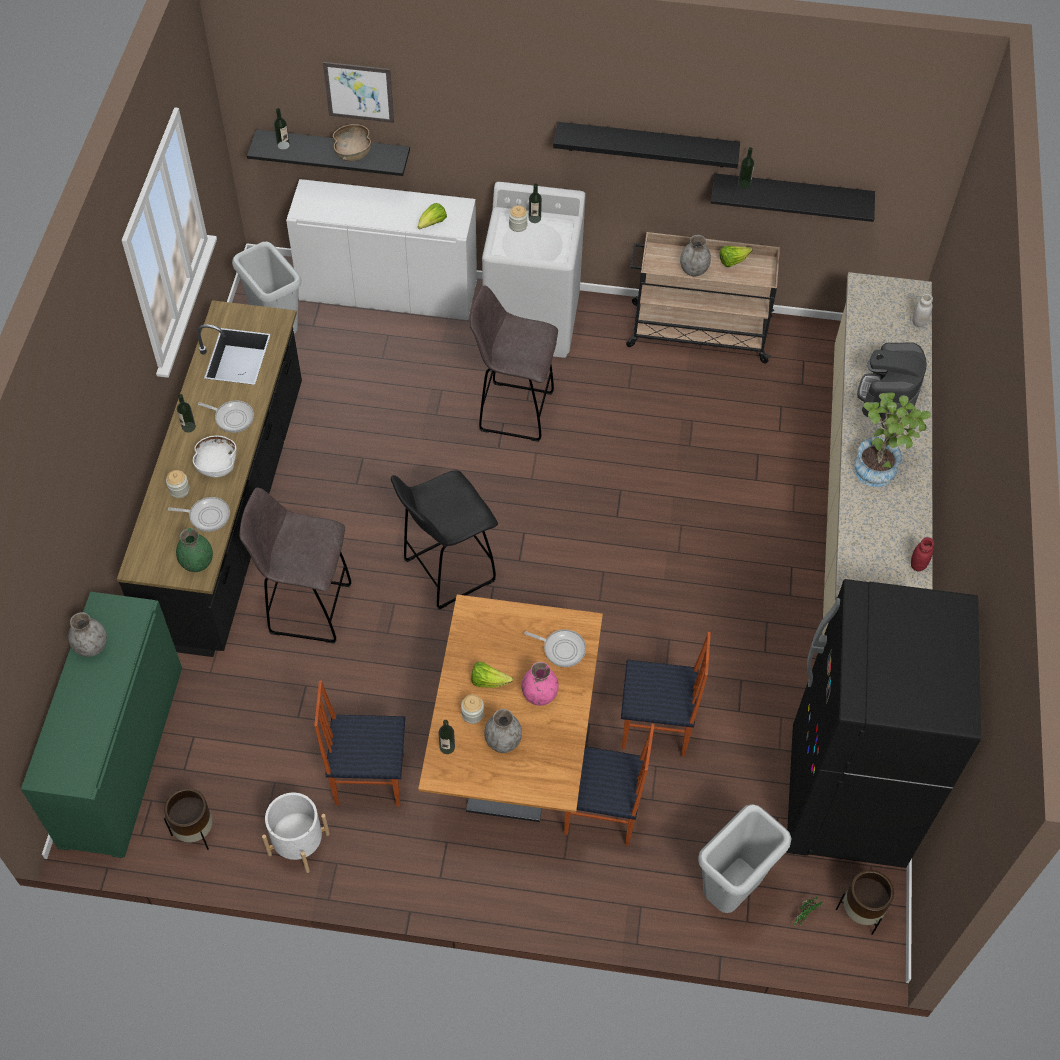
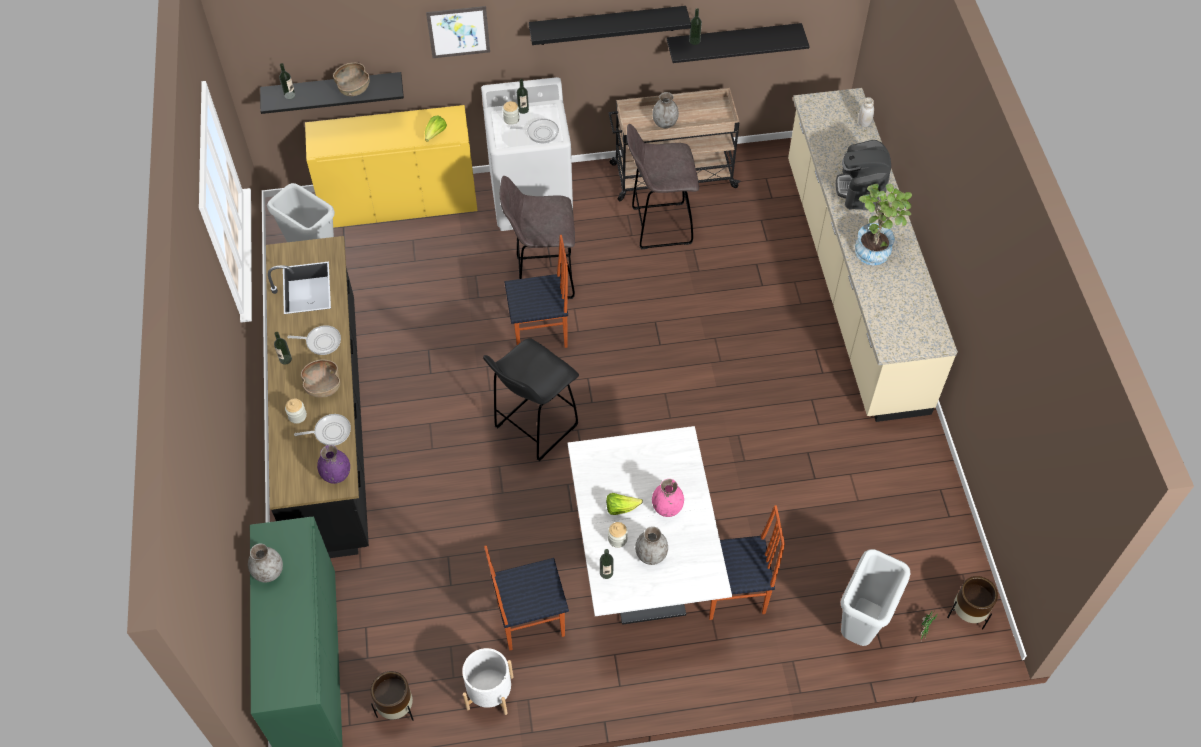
camera: 15 degrees left, 0 degrees up
(197, 563) = (336, 474): green vase -> purple vase
(217, 465) = (323, 386): white bowl -> brown bowl
(307, 608) = (426, 490): grey stool -> grey stool (659, 226)
(359, 92) = (350, 33): picture -> picture (458, 32)
(388, 291) = (400, 203): white cabinet -> yellow cabinet
(513, 754) = (644, 566): brown dining table -> white dining table
(561, 649) = (671, 464): frying pan -> frying pan (540, 132)
(655, 729) = (753, 511): chair -> chair (540, 334)
(732, 261) = (694, 108): lettuce -> none
(846, 798) = (924, 525): black fridge -> none
(918, 565) = (933, 319): red jar -> none

